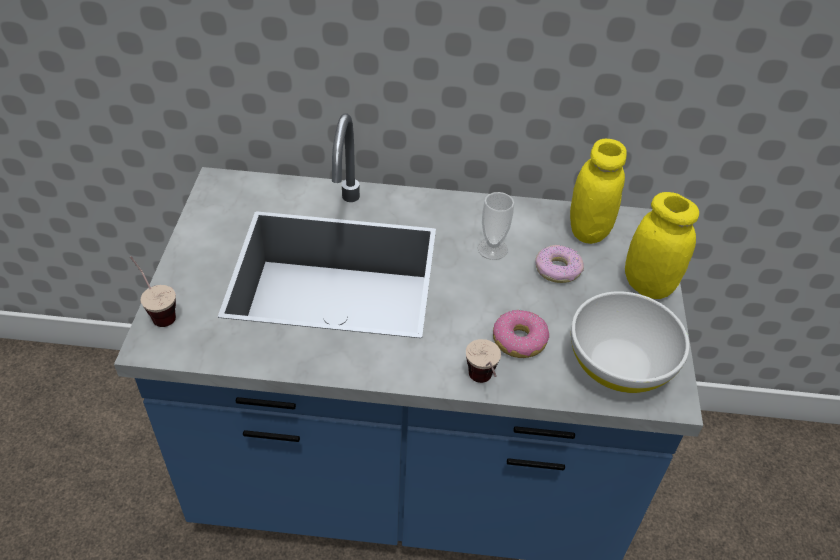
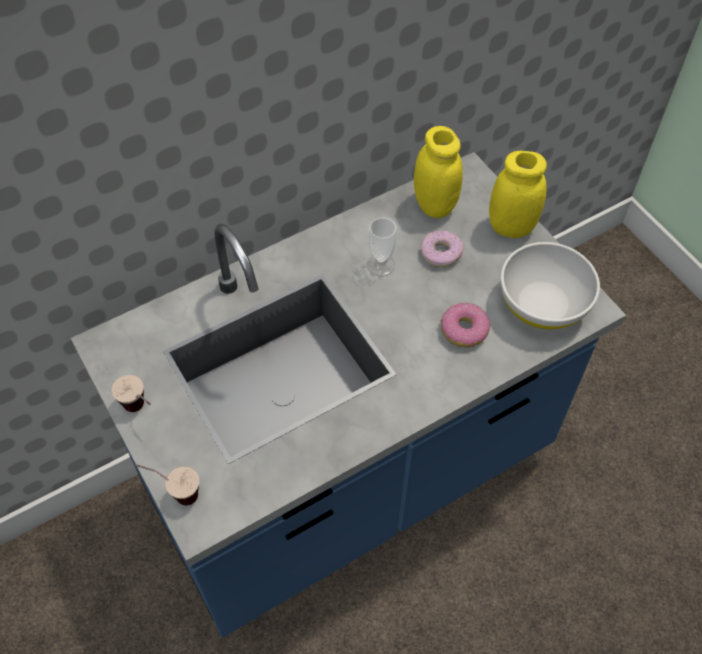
camera: 35 degrees left, 10 degrees up
(483, 385) = (470, 382): cup -> cup (141, 411)

